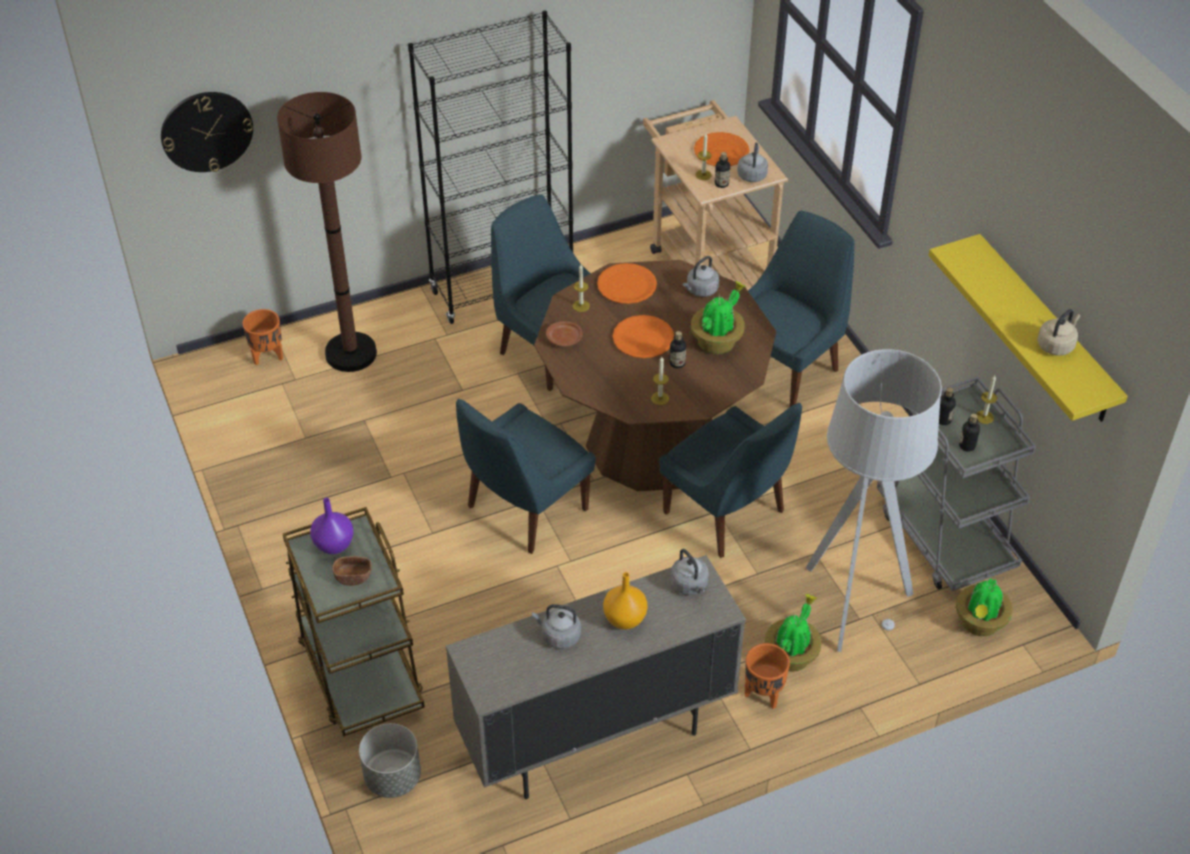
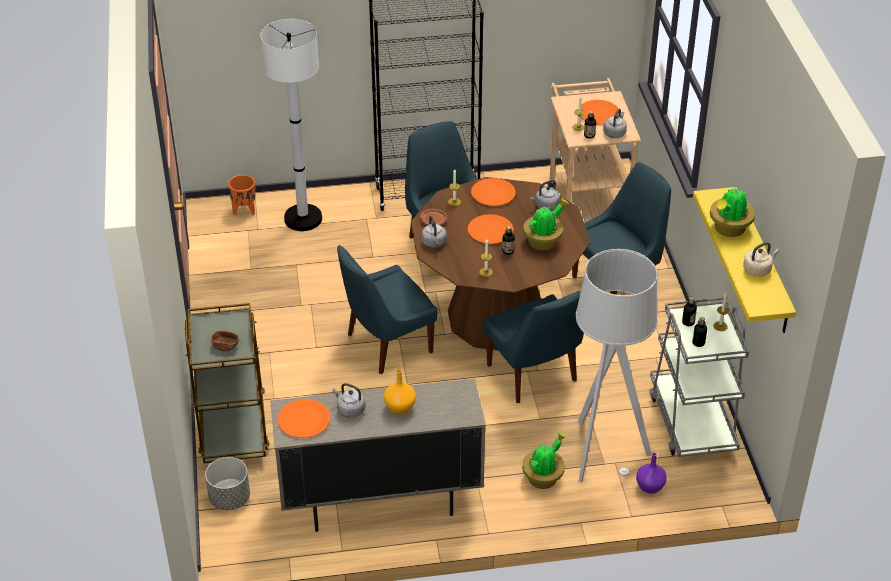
camera: 15 degrees right, 5 degrees down
(206, 131) = (218, 36): wall clock -> none
(333, 544) = (220, 323): purple vase -> purple vase (649, 487)
(351, 353) = (303, 219): brown floor lamp -> white floor lamp
(502, 665) = (304, 420): none -> orange plate
(690, 585) = (455, 395): grey kettle -> grey kettle (434, 243)
(762, 694) = (512, 499): orange planter -> none
(979, 624) = (694, 485): potted plant -> potted plant (729, 229)

